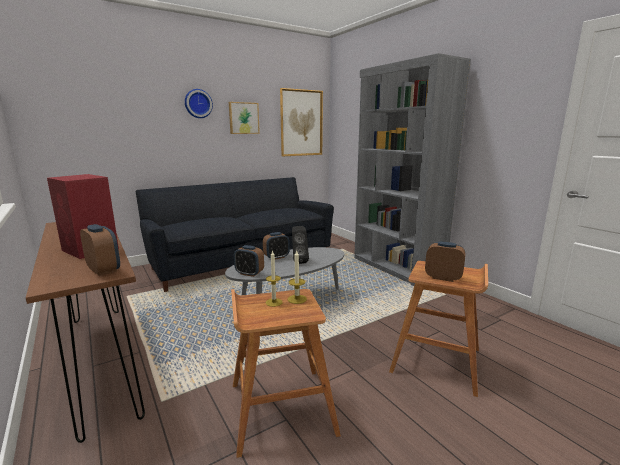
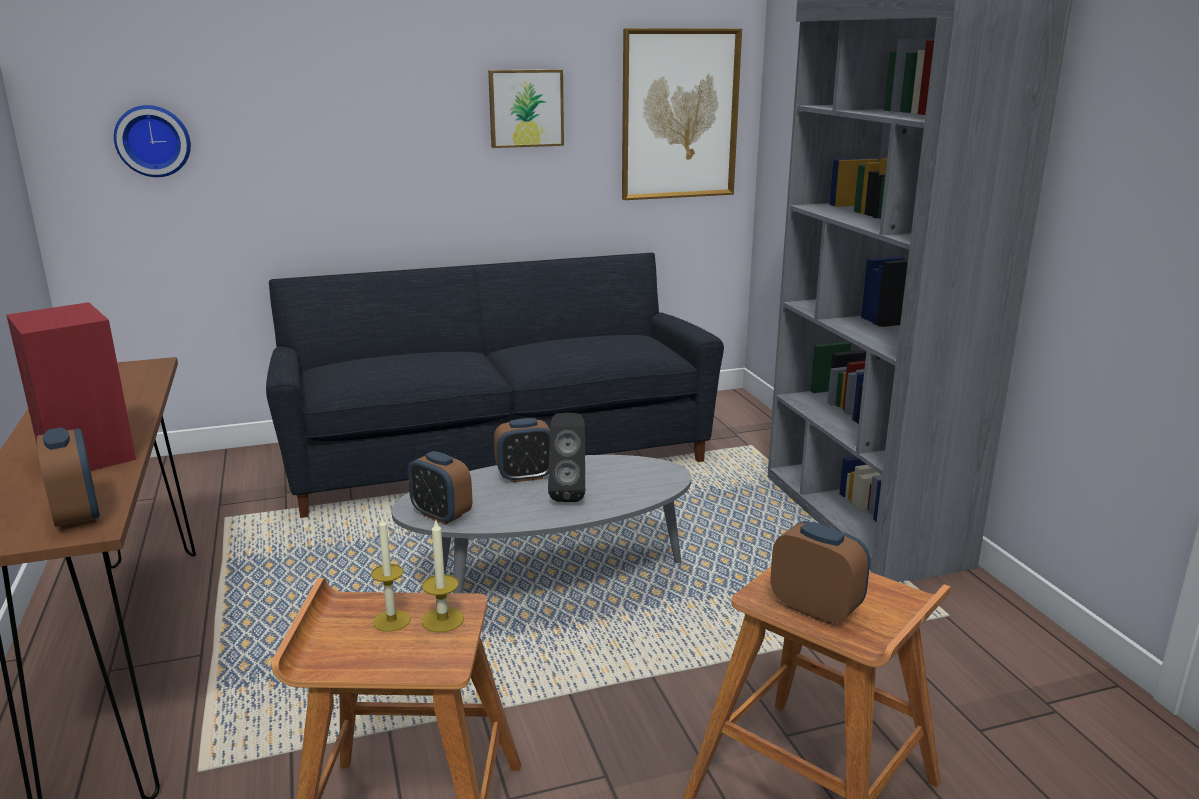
camera: 15 degrees right, 5 degrees up
(198, 103) = (413, 78): wall clock -> wall clock (153, 141)

